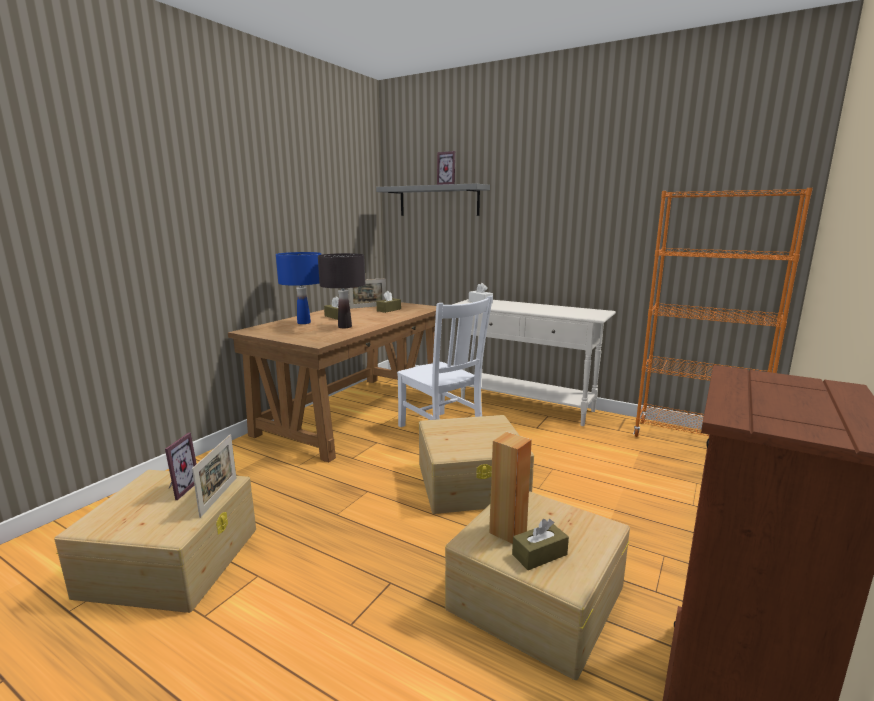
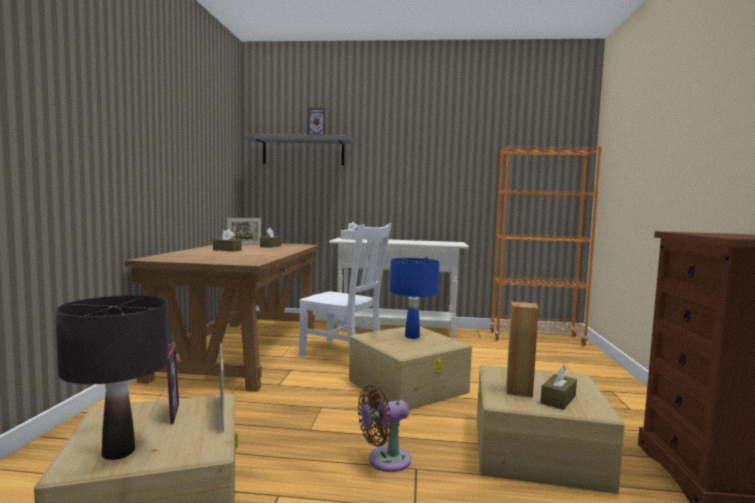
camera: 25 degrees left, 10 degrees down
(304, 323) = (201, 253): blue table lamp -> blue table lamp (412, 336)
(345, 327) = (252, 255): black table lamp -> black table lamp (118, 452)
(370, 565) = (384, 460): none -> brown fan

